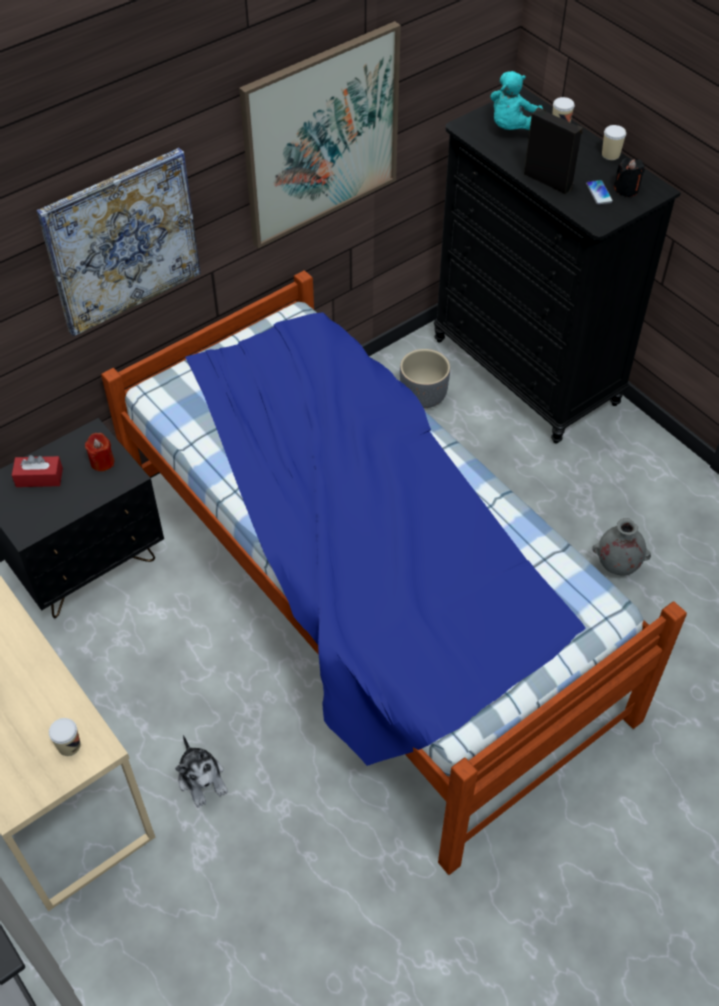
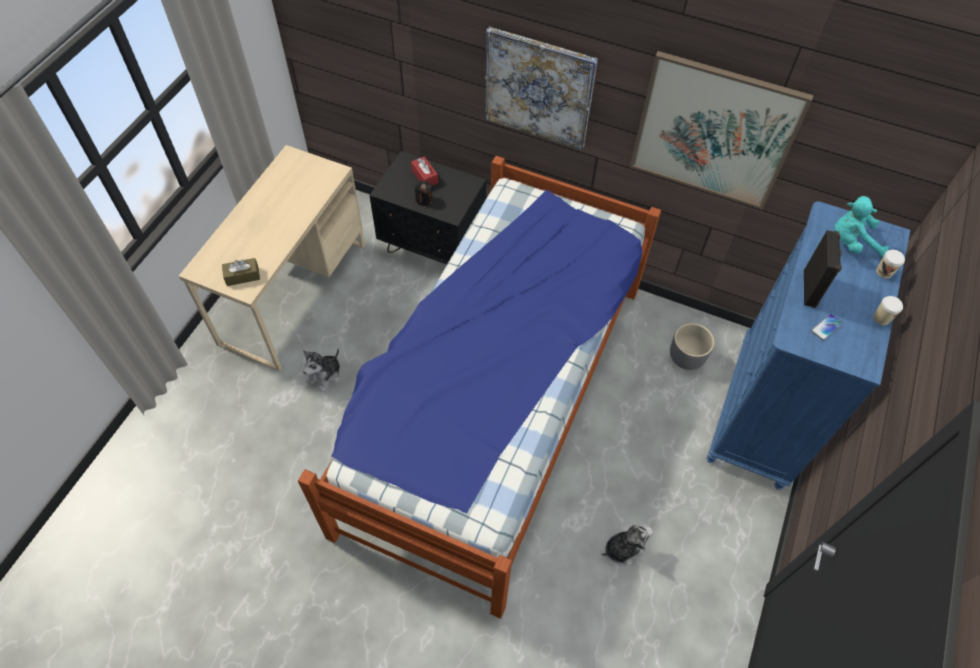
camera: 60 degrees right, 5 degrees up
(69, 745) = (242, 276): cup -> brown tissue box
(102, 462) = (454, 198): red candle -> none
(526, 371) = (761, 412): black dresser -> blue dresser
(617, 566) = (623, 549): grey vase -> plush toy
(626, 189) = (848, 344): black candle -> black candle (424, 200)

